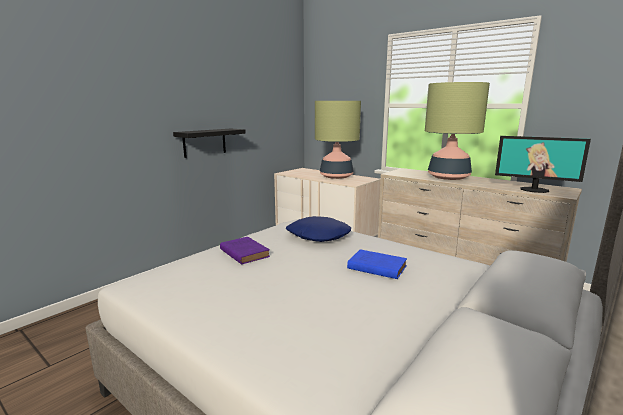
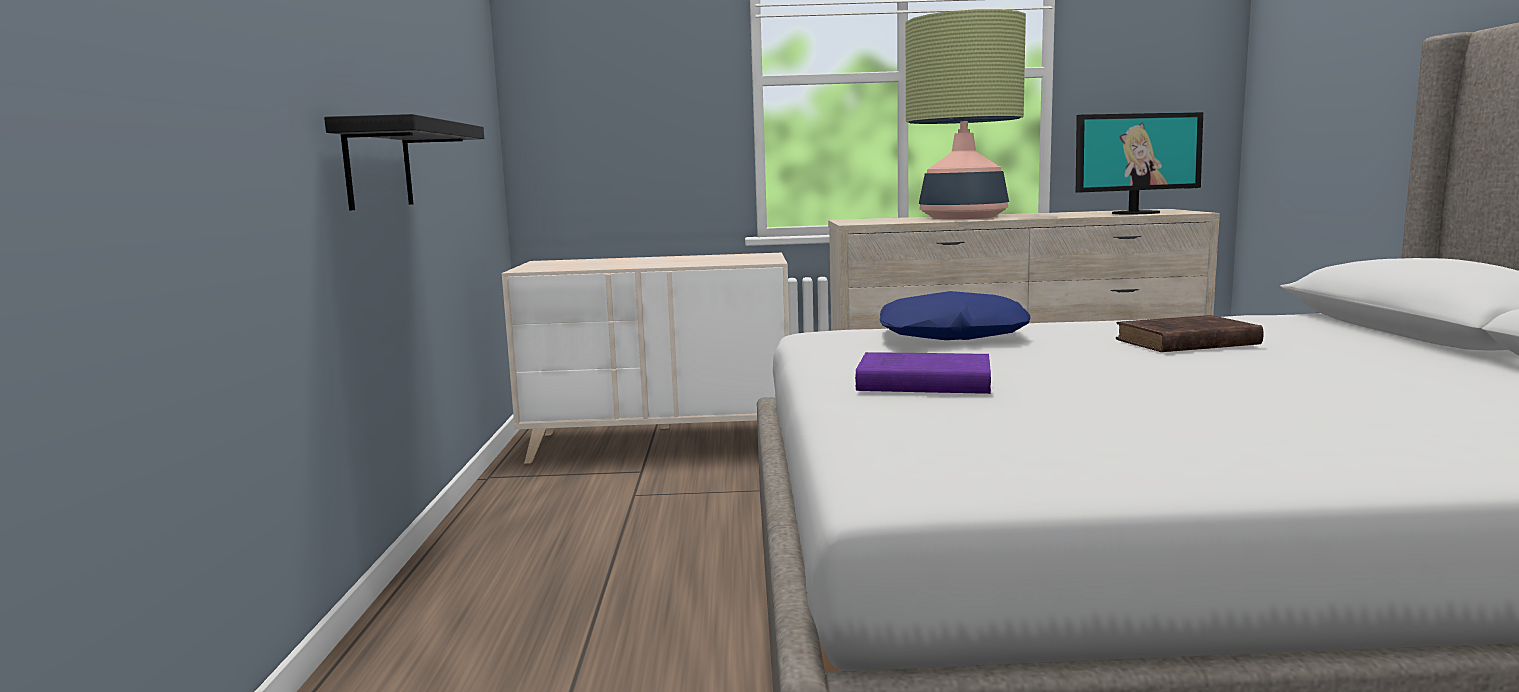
camera: 40 degrees left, 5 degrees down
(336, 176) = (678, 259): table lamp -> none
(375, 267) = (1183, 342): blue book -> brown book

